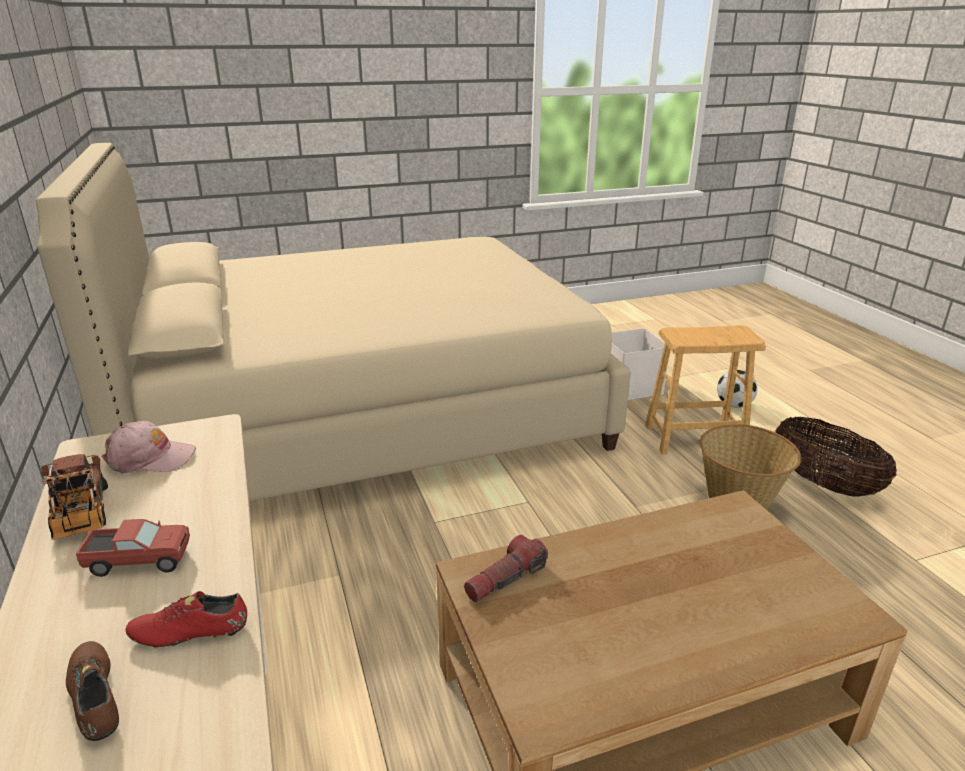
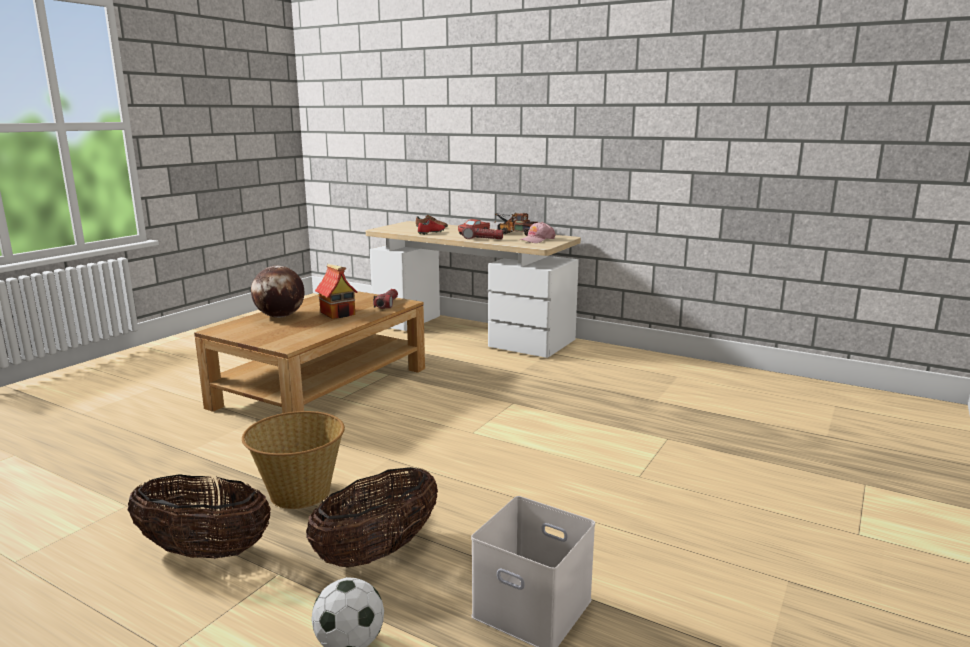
camera: 140 degrees right, 10 degrees down
(205, 511) = (482, 239): none -> flashlight
(365, 413) = (708, 439): beige bed -> none
(615, 583) = (338, 313): none -> toy house
(695, 437) = (377, 552): brown stool -> basket
(730, 623) = (280, 316): none -> globe

